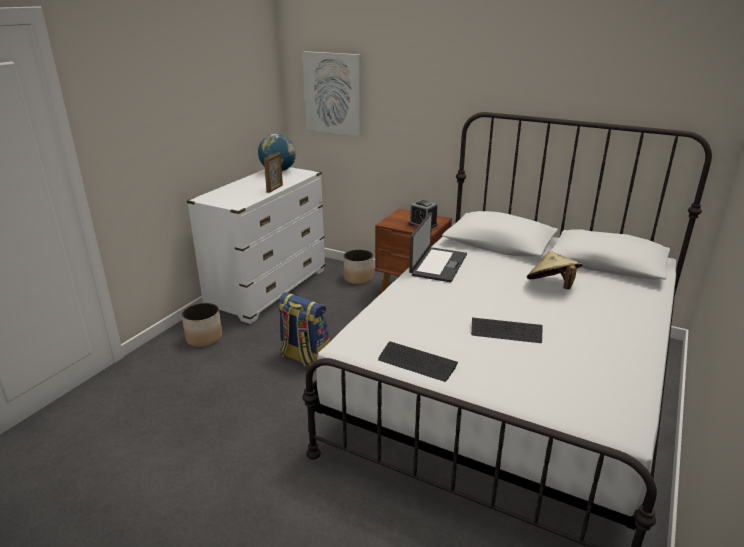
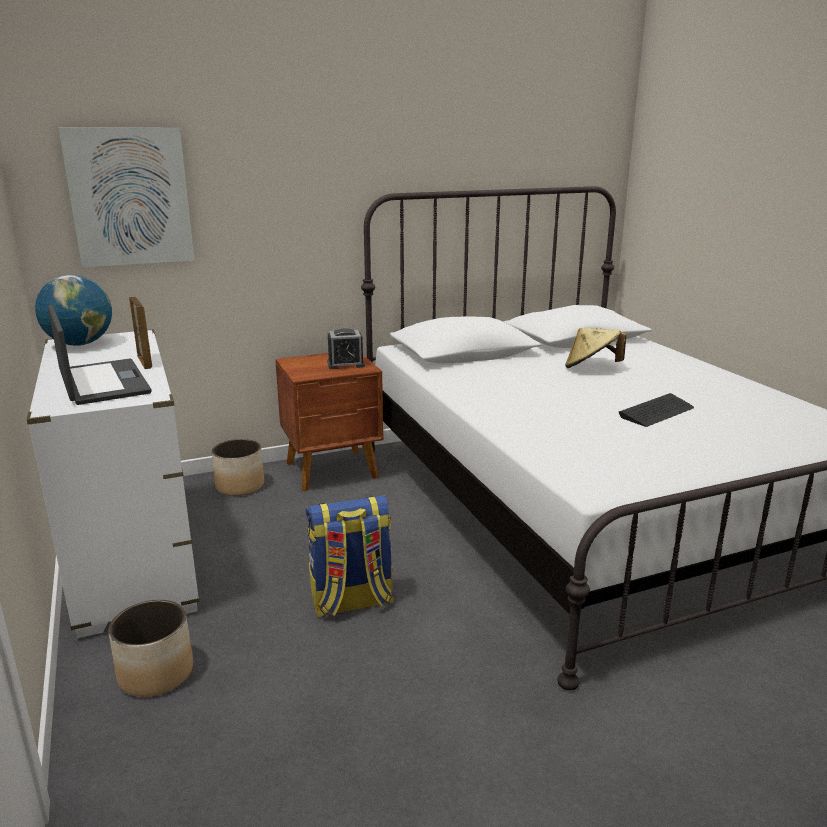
camera: 50 degrees left, 5 degrees down
(417, 362) = (675, 467): keyboard -> none
(437, 264) = (468, 388): laptop -> laptop (102, 383)

